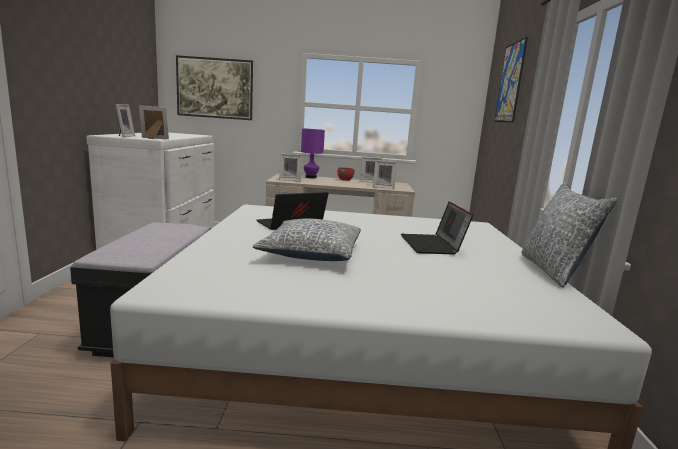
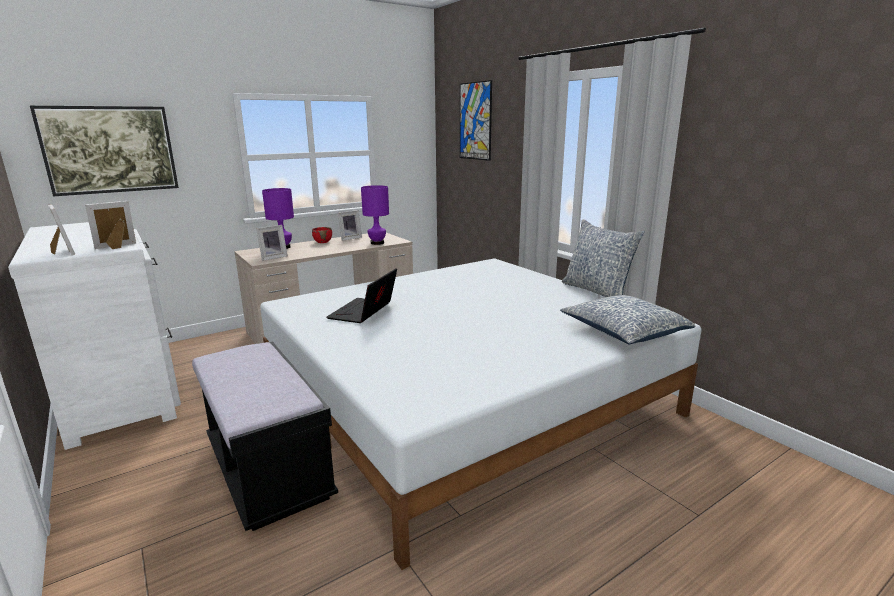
camera: 35 degrees left, 5 degrees up
(311, 253) = (440, 334): pillow -> pillow (623, 332)
(383, 187) = (377, 243): picture frame -> purple table lamp
(432, 245) = (501, 294): laptop -> none

